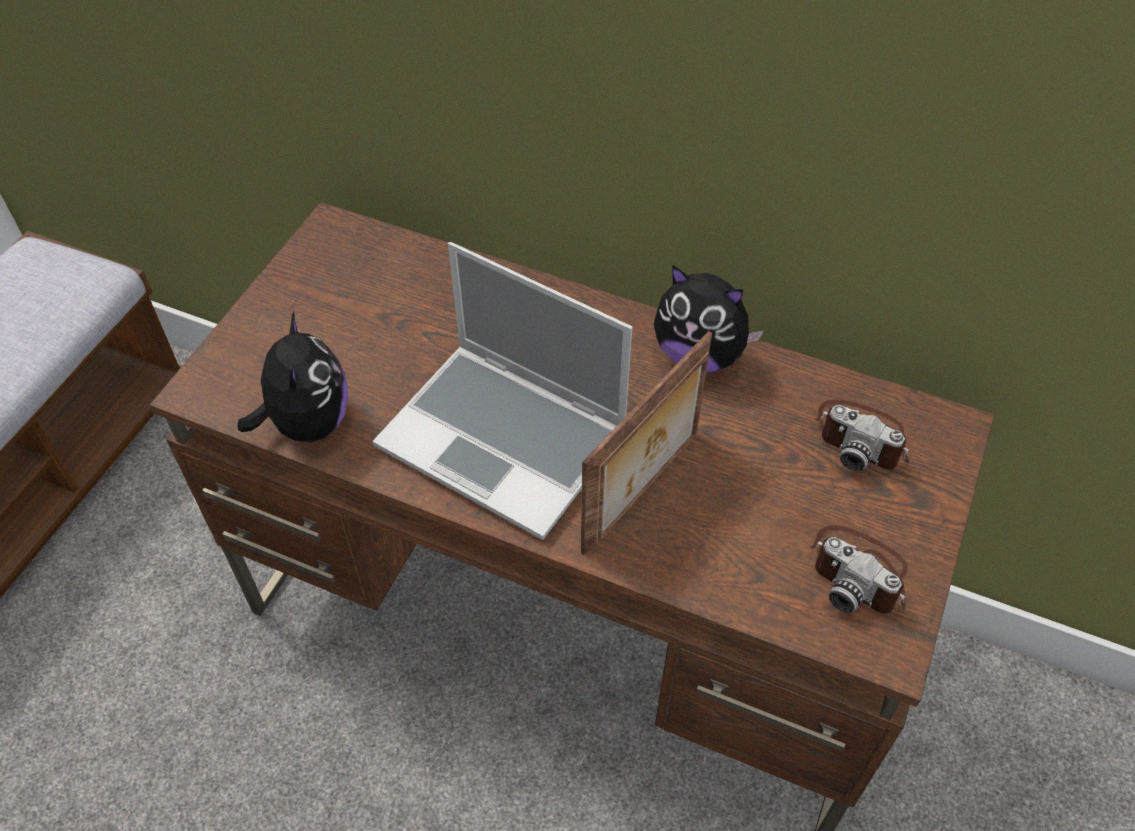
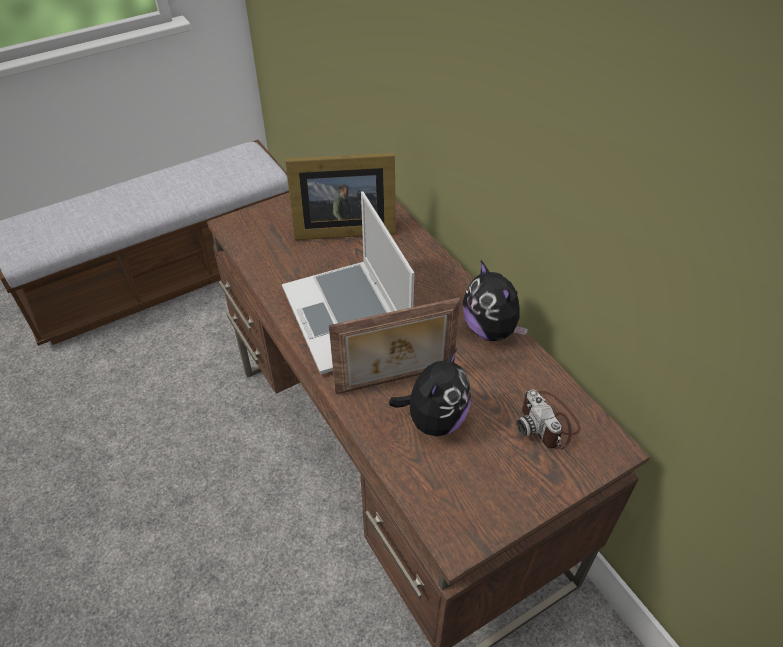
camera: 35 degrees right, 5 degrees down
(307, 423) = (264, 262): plush toy -> plush toy (434, 419)
(374, 312) = (341, 228): none -> picture frame
(859, 573) = (477, 492): camera -> none

